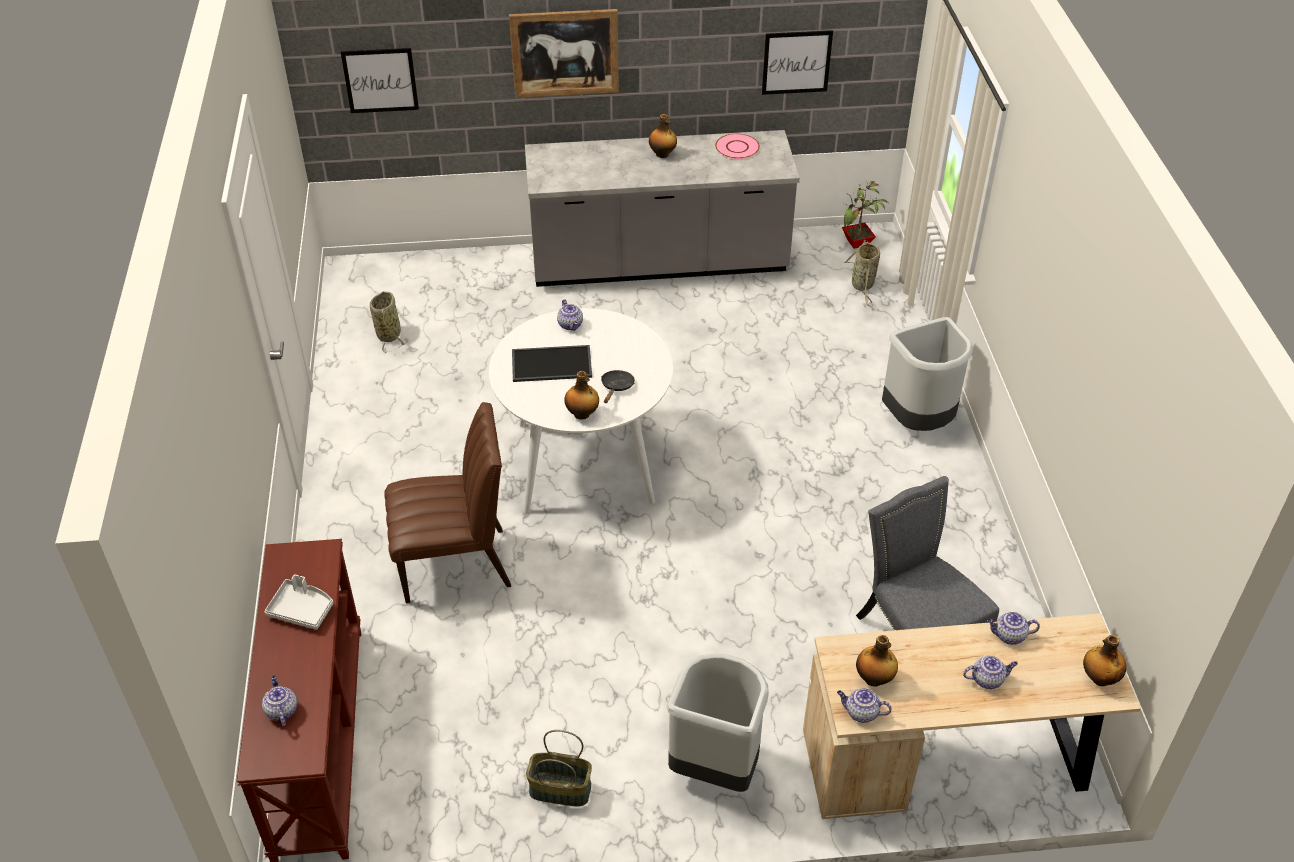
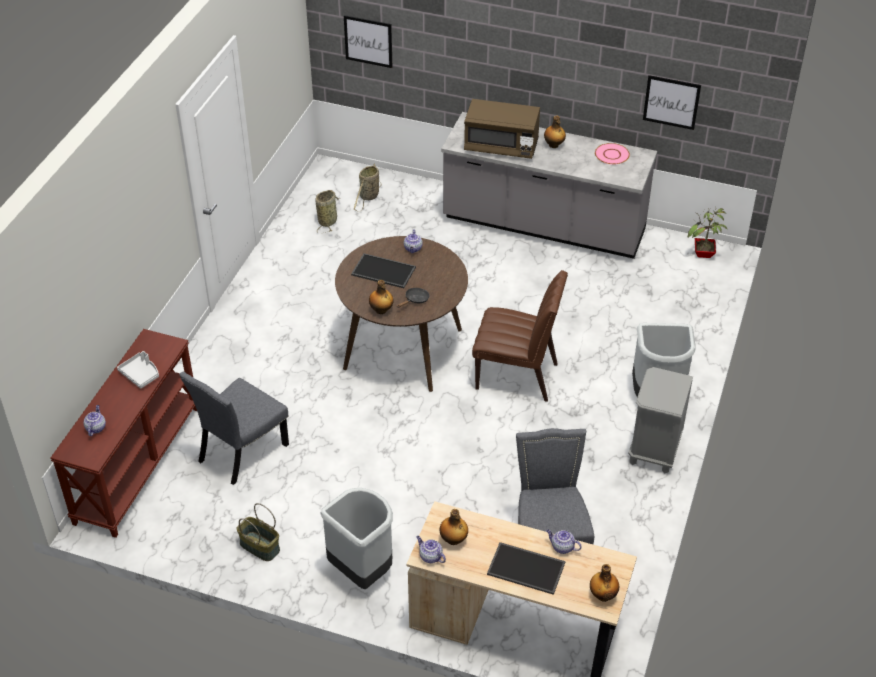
camera: 25 degrees right, 0 degrees up
(454, 565) = (278, 387): brown chair -> brown chair (516, 376)
(457, 666) = (243, 450): none -> grey chair
(565, 53) = (498, 53): picture -> none
(585, 462) = (403, 349): white dining table -> brown dining table
(601, 172) = (501, 146): none -> brown microwave
(862, 286) = (685, 287): basket -> basket (368, 197)
(957, 483) = (654, 450): none -> grey nightstand
(987, 679) = (527, 568): teapot -> tray

